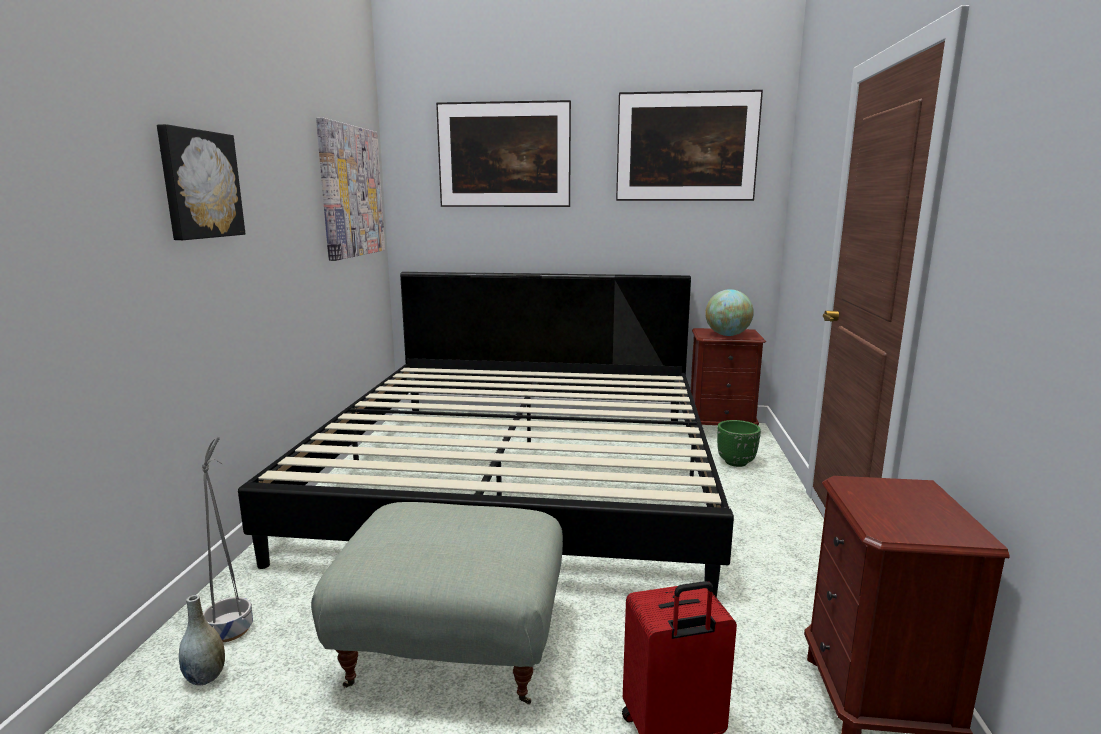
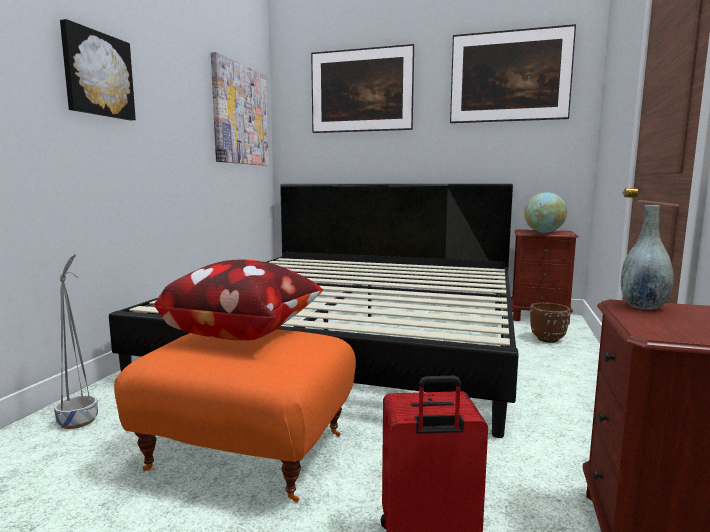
camera: 10 degrees right, 5 degrees down
(205, 677) = (41, 451): grey vase -> grey vase (643, 306)
(439, 518) = (243, 333): none -> pillow
(454, 646) = (249, 450): grey ottoman -> orange ottoman
(736, 463) = (547, 340): green planter -> brown planter

